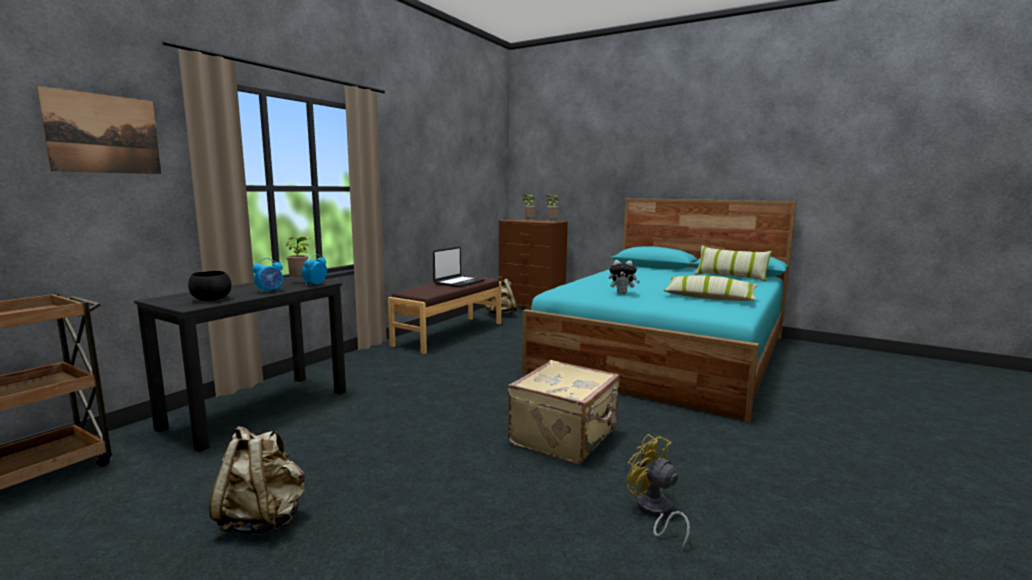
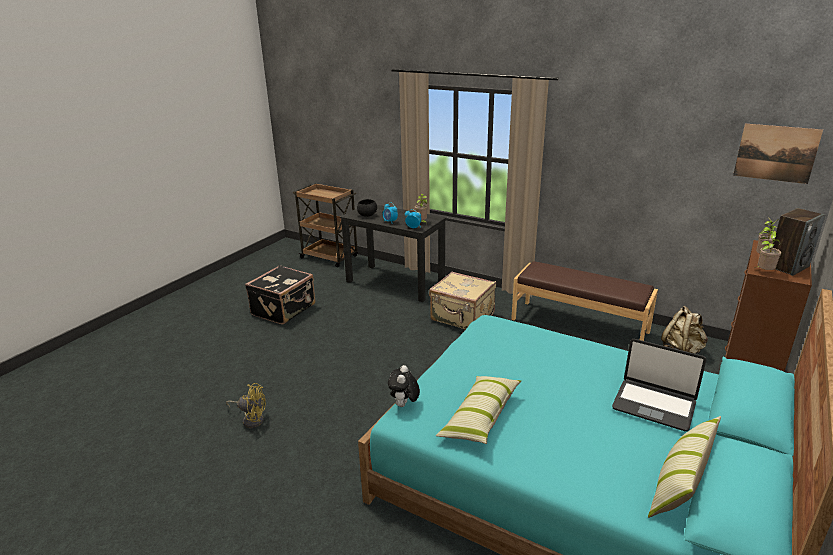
camera: 90 degrees right, 15 degrees up
(104, 134) = (376, 118): picture -> picture (776, 153)
(263, 520) = (284, 310): beige backpack -> black suitcase
(459, 282) = (601, 283): laptop -> laptop (654, 405)
(543, 221) = (787, 266): none -> speaker
(565, 437) = (347, 390): beige suitcase -> beige suitcase (462, 318)
(622, 293) = (485, 356): plush toy -> plush toy (404, 405)
(654, 512) = (251, 419): yellow fan -> yellow fan turned 45 degrees clockwise

